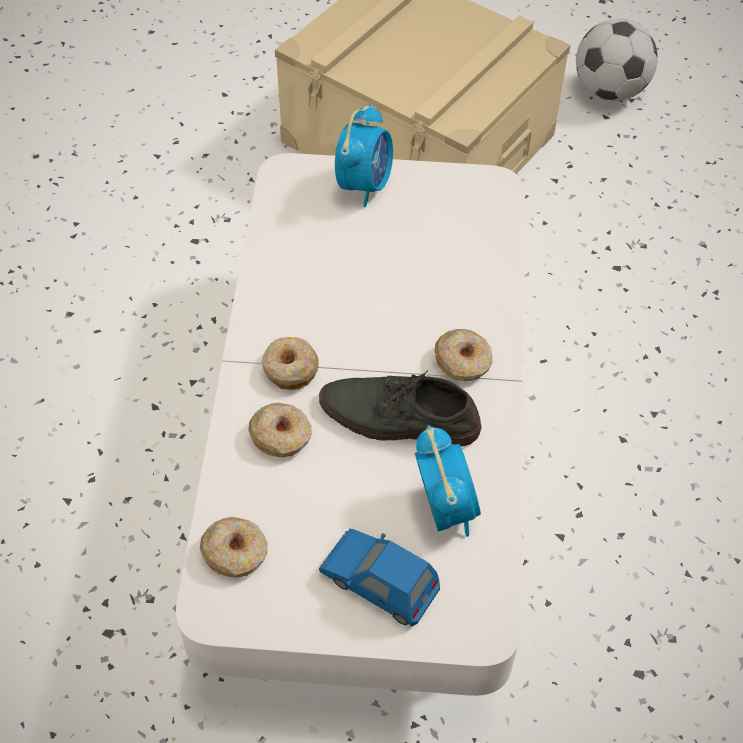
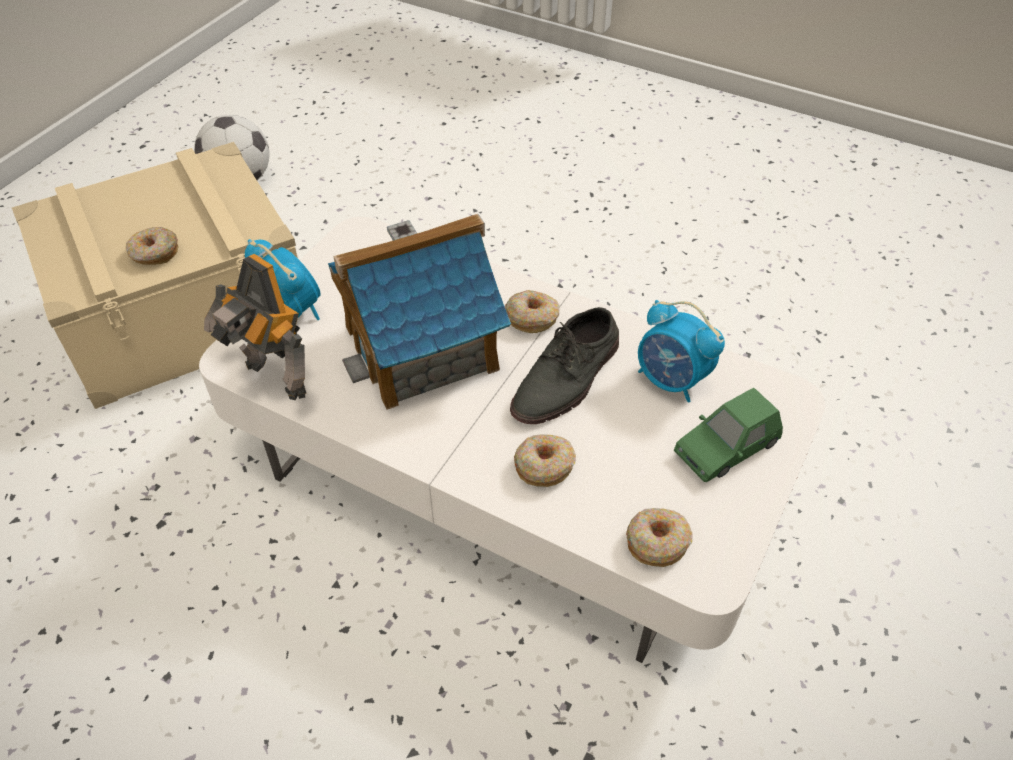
camera: 65 degrees left, 5 degrees down
(278, 210) = (273, 381): none -> toy robot
(290, 369) = (471, 435): donut -> donut (154, 253)
(373, 293) = (422, 348): none -> toy house
(379, 582) = (726, 447): blue toy car -> green toy car
(444, 508) = (671, 381): alarm clock -> alarm clock turned 150 degrees counterclockwise

